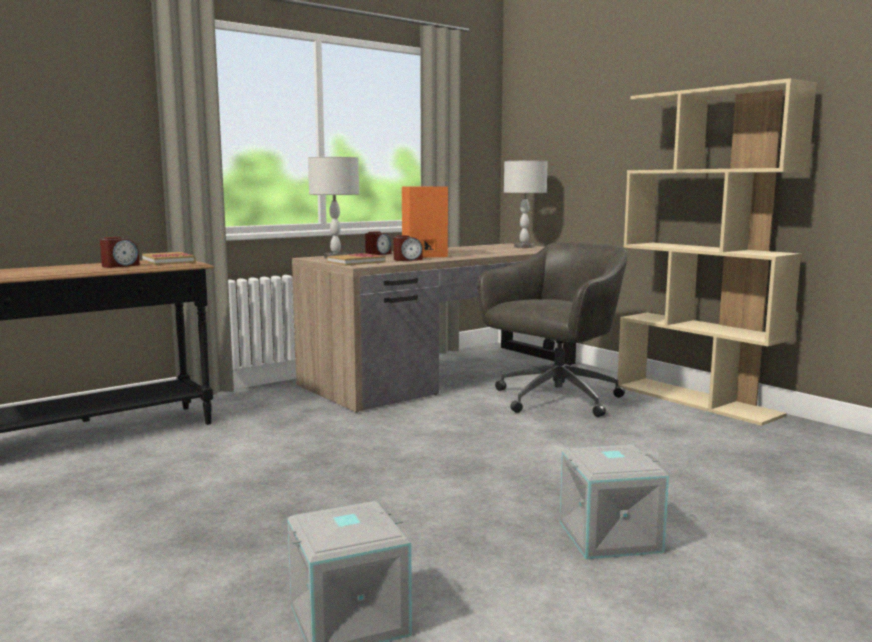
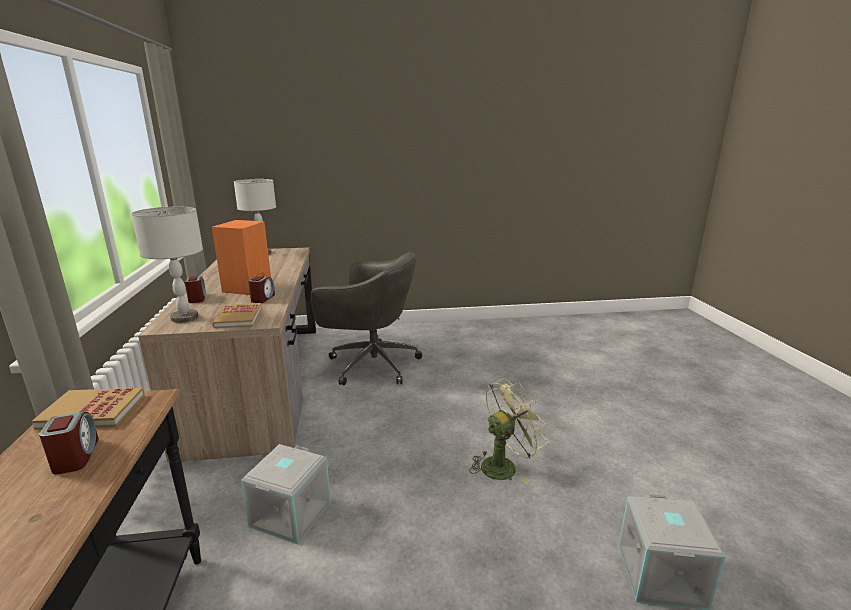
camera: 60 degrees left, 10 degrees up
(456, 498) = (504, 465): none -> green fan
(554, 399) = (371, 364): grey office chair -> grey office chair turned 120 degrees clockwise
(609, 537) = (586, 433): grey storage box -> grey storage box (291, 515)
(697, 400) = (424, 329): beige bookcase -> none

